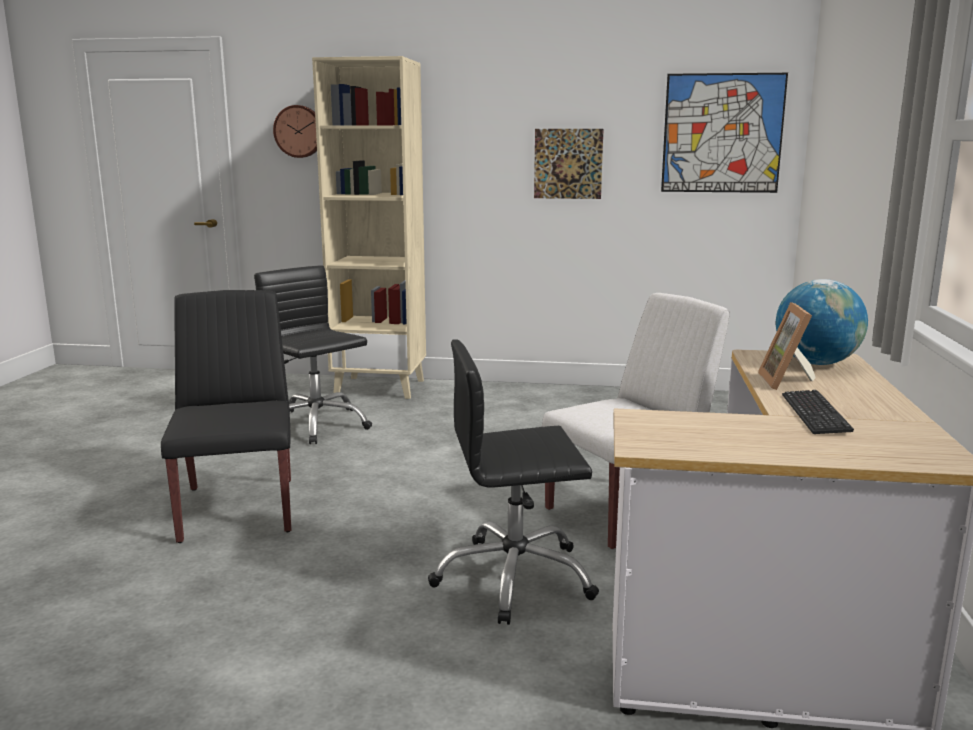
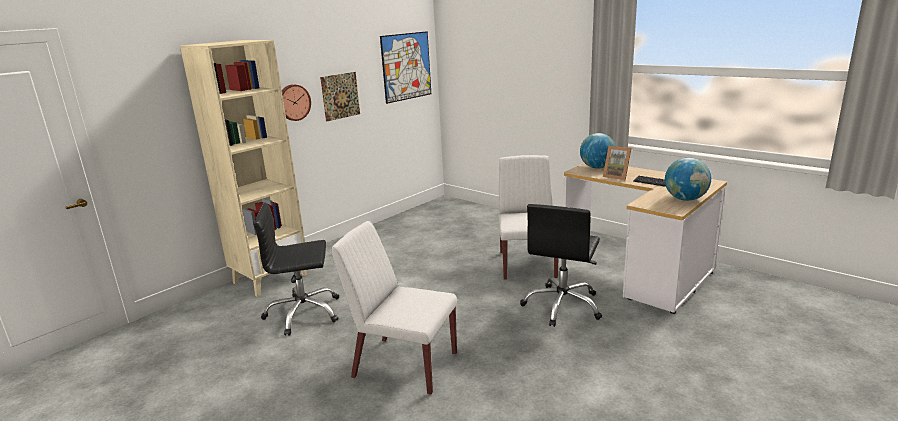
camera: 55 degrees left, 5 degrees up
(238, 508) = (404, 365): black chair -> white chair
(299, 131) = (154, 104): wall clock -> wall clock (293, 102)
(743, 447) = (685, 199): none -> globe

